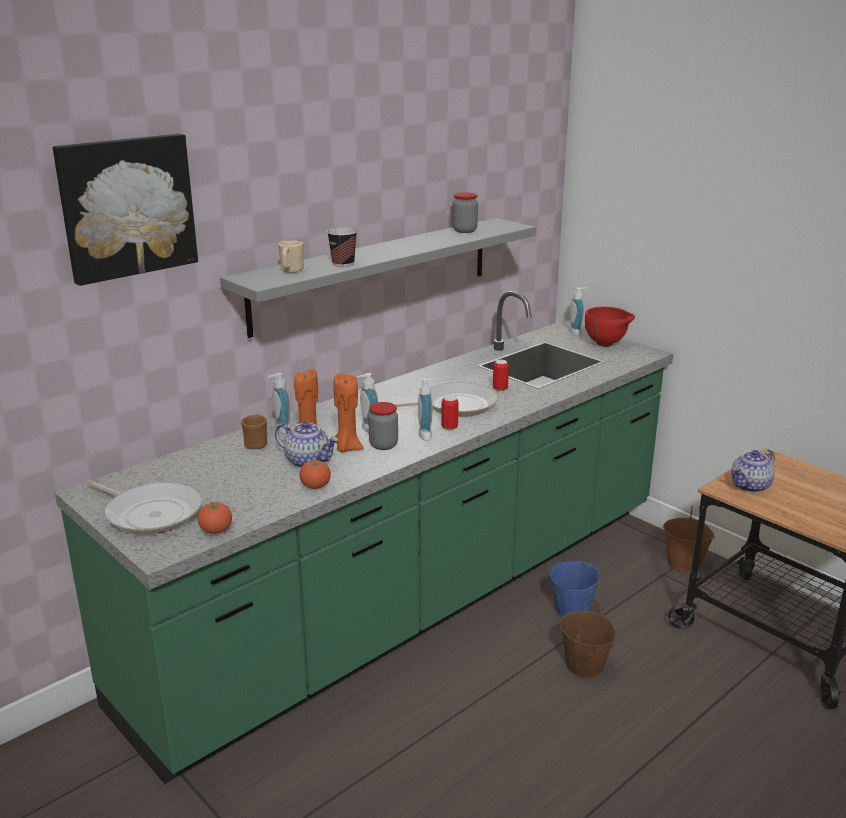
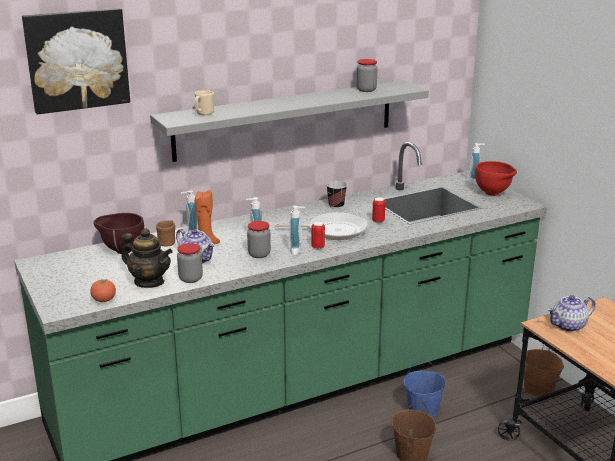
camera: 15 degrees right, 0 degrees up
(151, 513) = (68, 282): frying pan -> none
(200, 461) = (121, 250): none -> brown bowl
(263, 498) = (149, 282): none -> teapot
(315, 487) = (190, 279): tomato -> jar
(343, 264) = (247, 111): cup -> cup (336, 206)
(347, 448) = (231, 253): orange candle -> none

